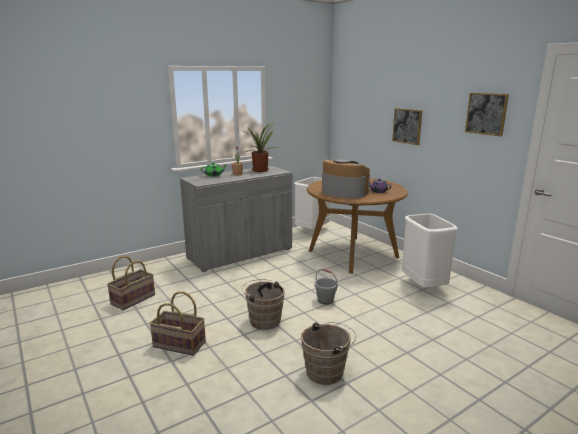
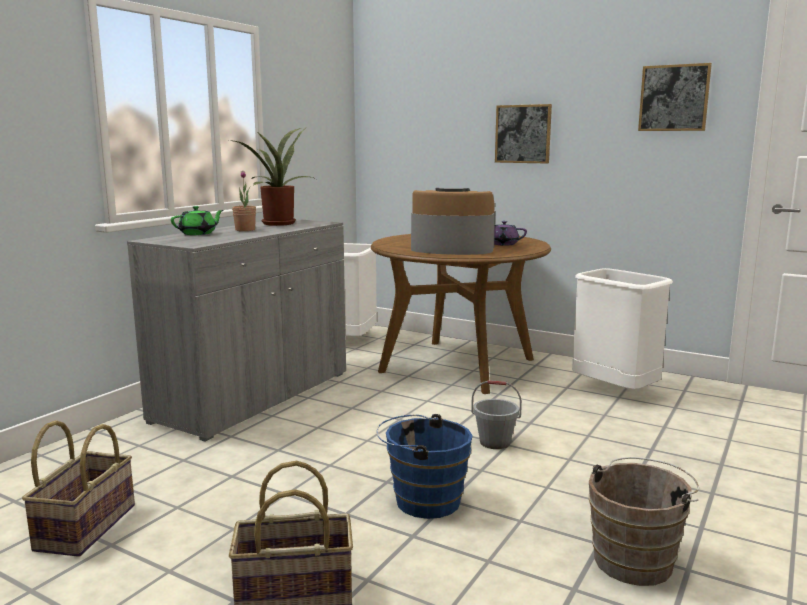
camera: 25 degrees left, 5 degrees down
(263, 320) = (422, 500): brown bucket -> blue bucket

